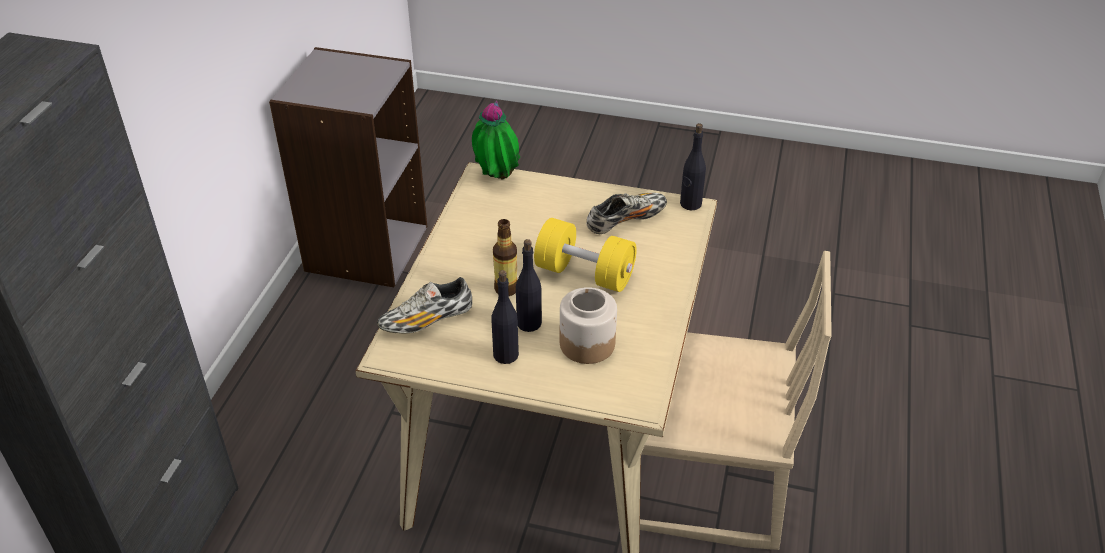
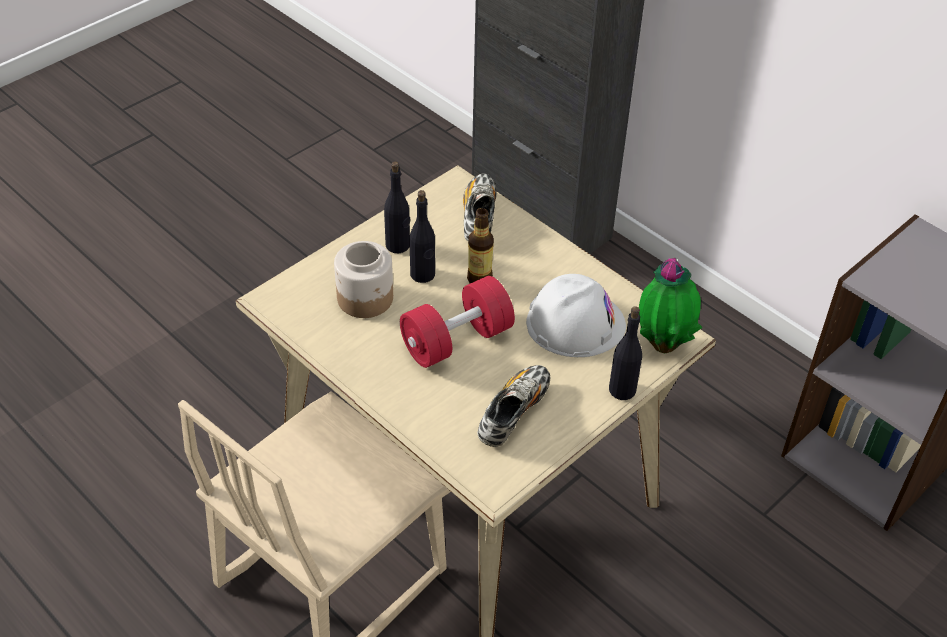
camera: 120 degrees right, 5 degrees up
(511, 223) = (575, 323): none -> white hard hat
(584, 273) = (456, 340): yellow dumbbell -> red dumbbell
(626, 221) = (513, 413): shoe -> shoe turned 150 degrees counterclockwise
(690, 204) = (500, 486): black bottle -> black bottle (622, 389)

